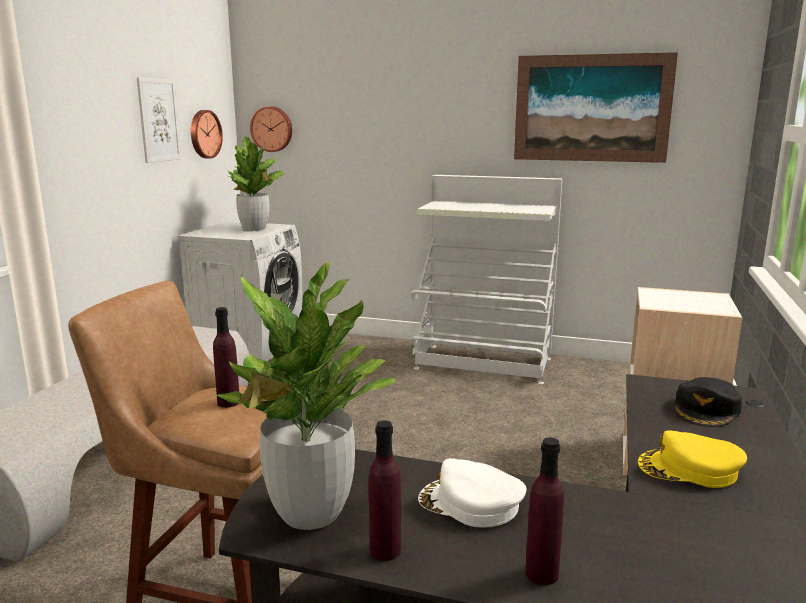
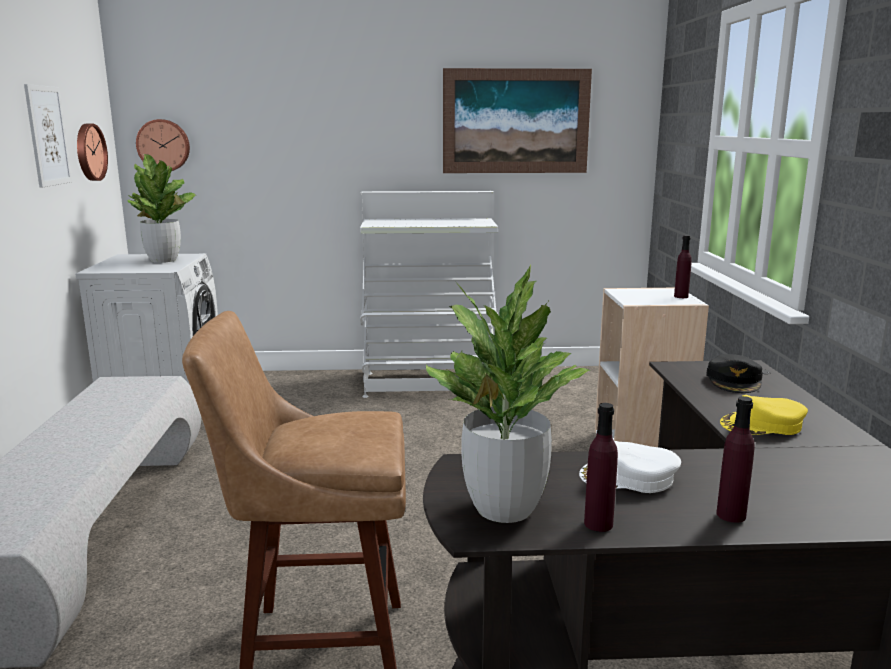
camera: 20 degrees left, 0 degrees up
(228, 402) = (334, 430): purple bottle -> purple bottle (681, 296)

